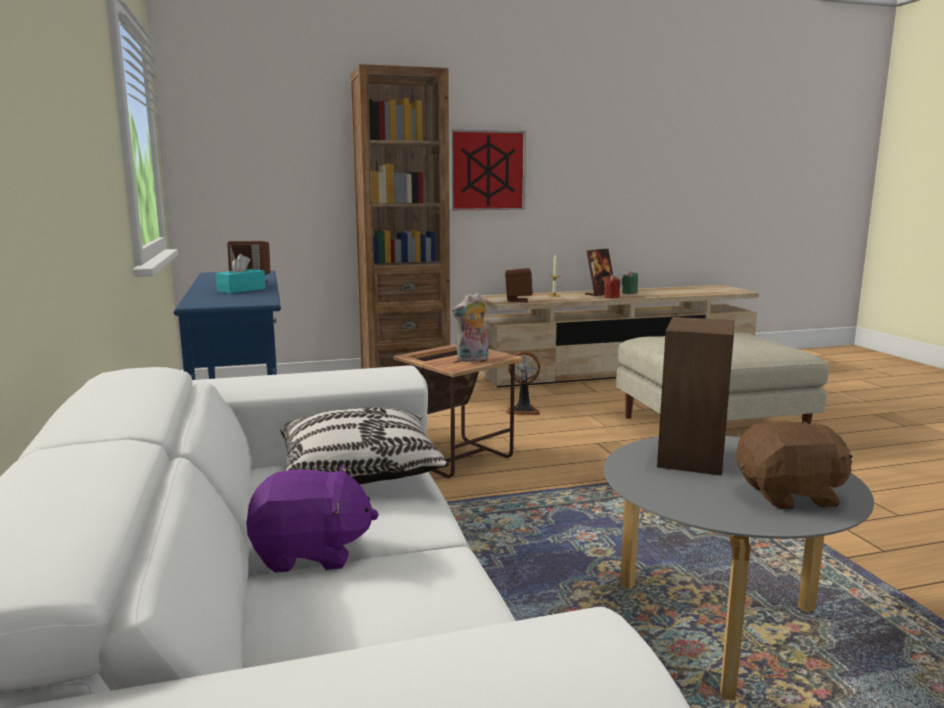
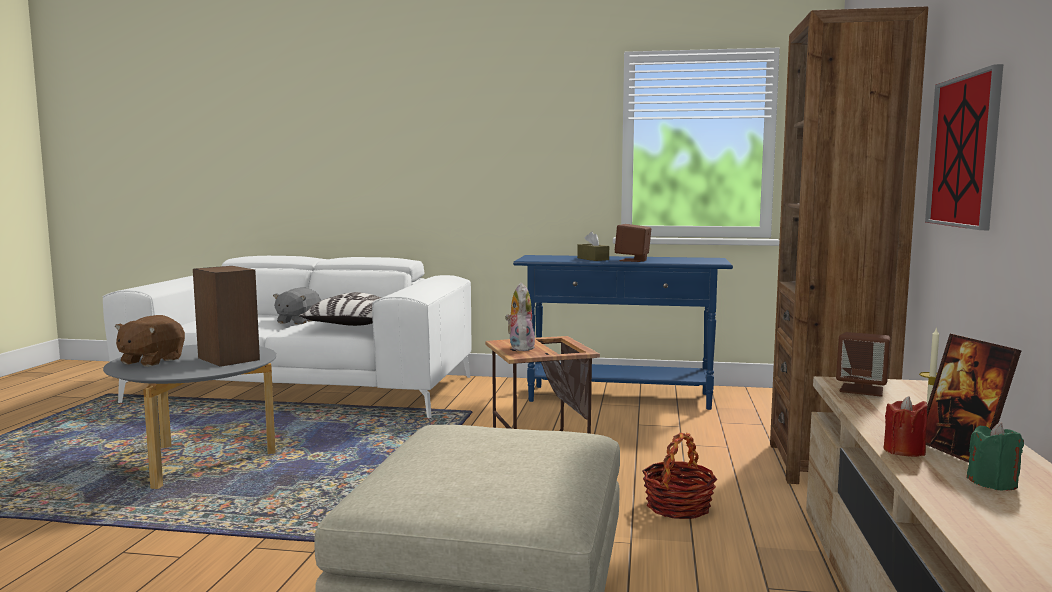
camera: 115 degrees right, 5 degrees down
(241, 290) = (593, 259): turquoise tissue box -> brown tissue box
(311, 553) = (298, 321): purple plush toy -> grey plush toy
(523, 410) = (678, 507): fan -> basket

